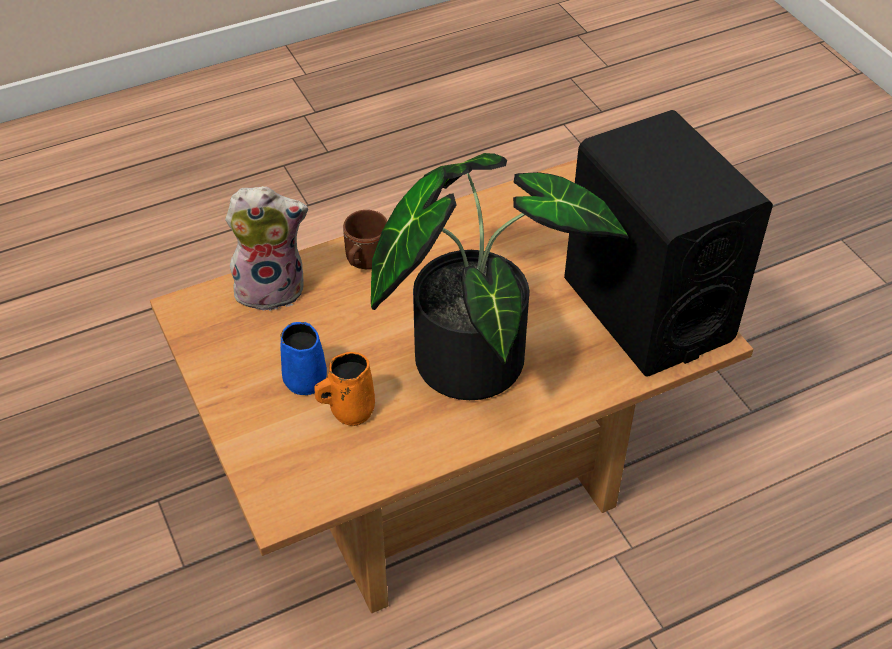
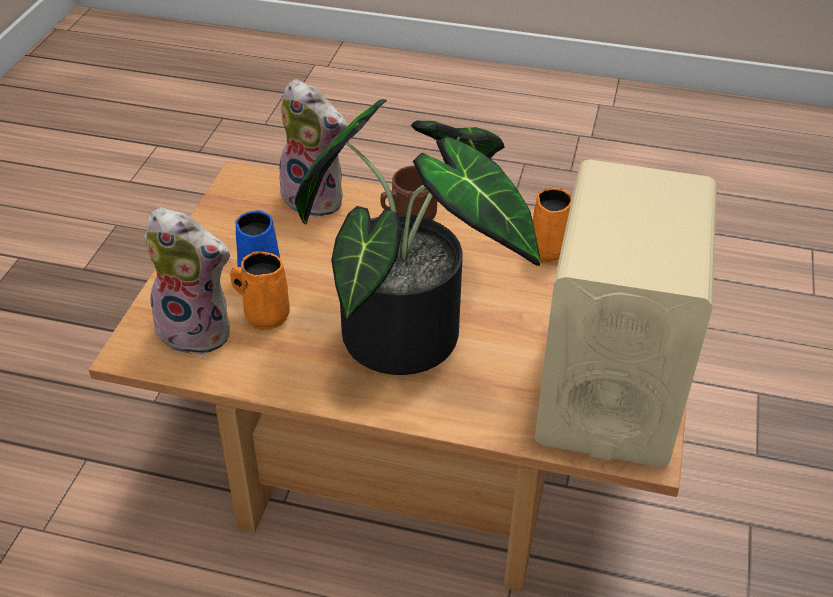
camera: 40 degrees right, 5 degrees down
(312, 457) = (199, 330): none -> plush toy
(497, 227) = (550, 249): none -> orange mug
(646, 309) = (608, 390): black speaker -> beige speaker

